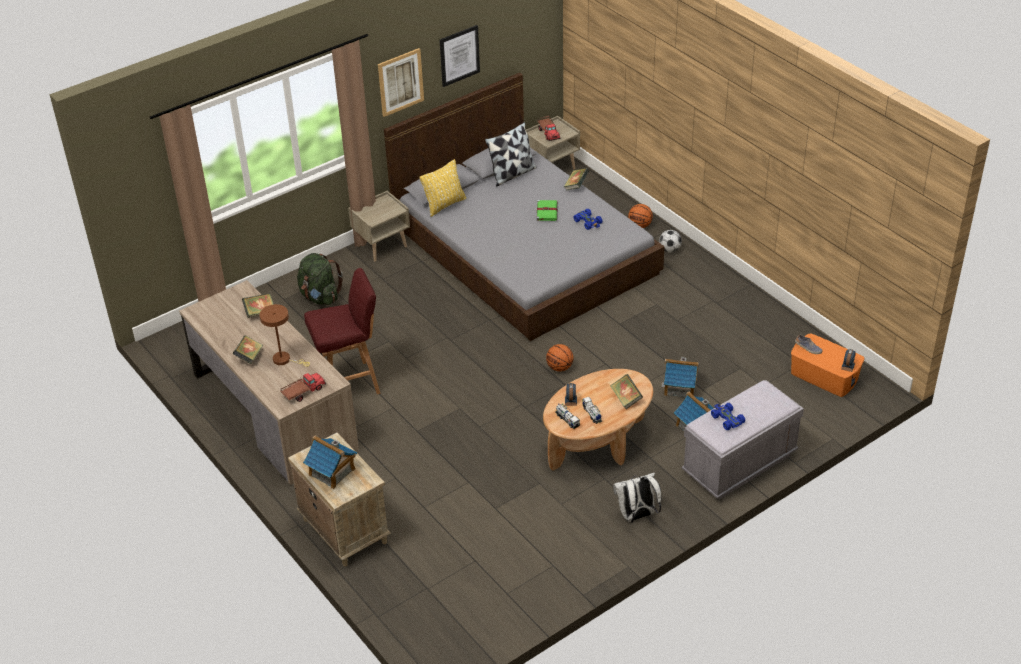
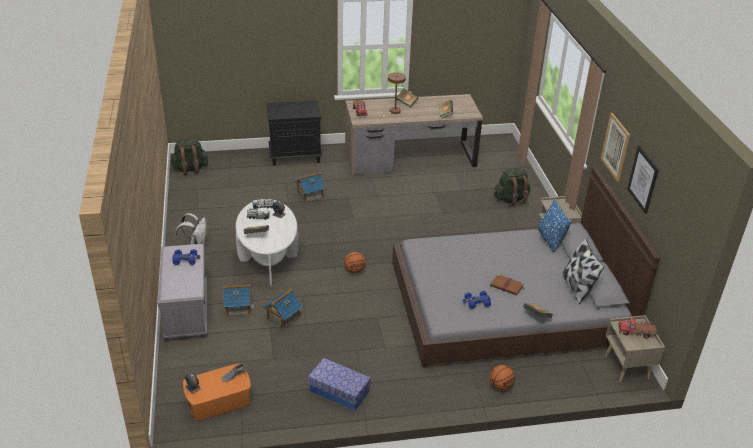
camera: 115 degrees right, 5 degrees down
(332, 472) = (292, 108): toy house -> toy house (310, 195)
(344, 530) = (295, 156): beige nightstand -> black nightstand
(350, 383) = (413, 188): red stool -> none
(444, 205) = (550, 240): yellow pillow -> blue pillow
(463, 632) = (190, 169): none -> green backpack
(546, 211) = (507, 286): green book -> brown book
(597, 444) = (268, 259): brown coffee table -> white coffee table
(669, 250) = (451, 389): football -> none
(737, 310) = (339, 391): none -> storage box

